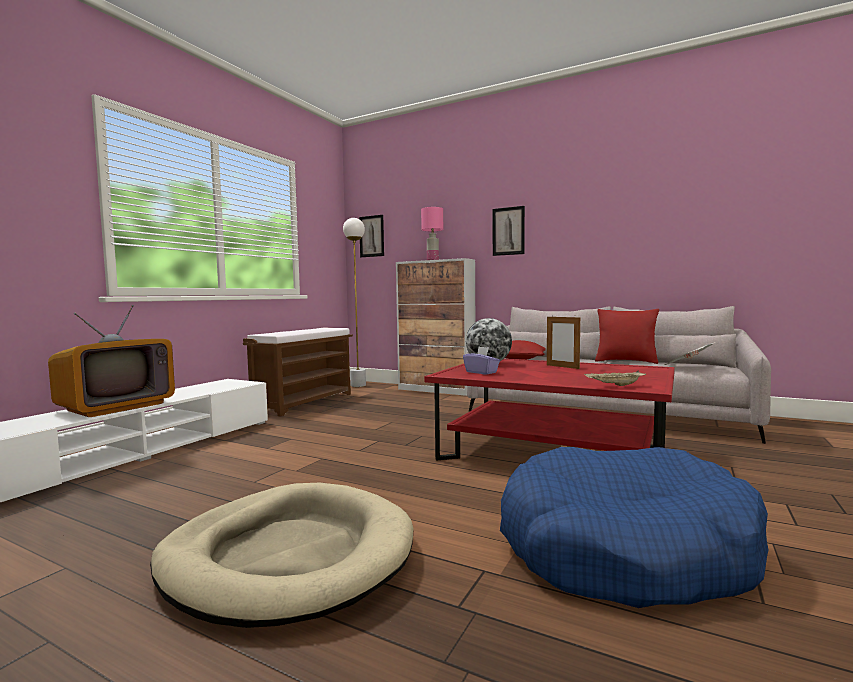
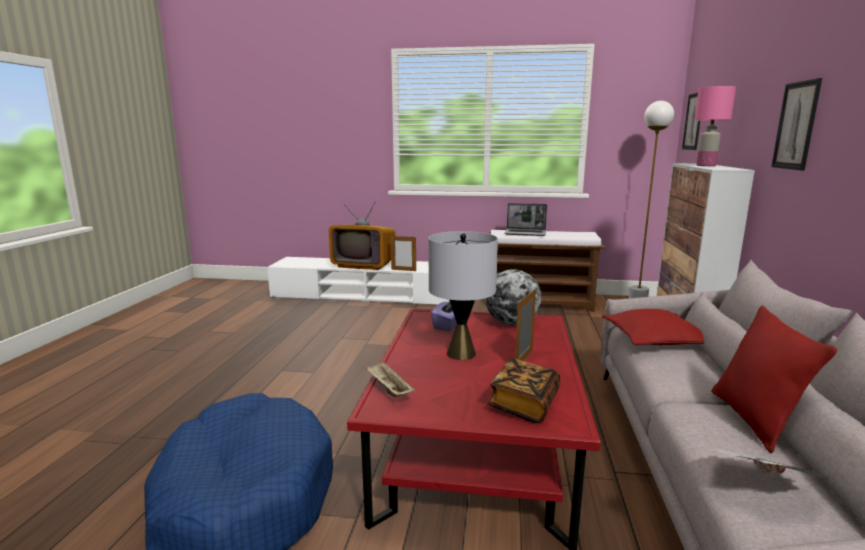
camera: 70 degrees right, 10 degrees up
(193, 396) = (403, 270): none -> picture frame
(288, 557) = (240, 374): beige dog bed -> none
(291, 332) = (526, 233): none -> laptop
(545, 373) = (461, 353): none -> grey table lamp
(632, 371) = (524, 404): none -> book

